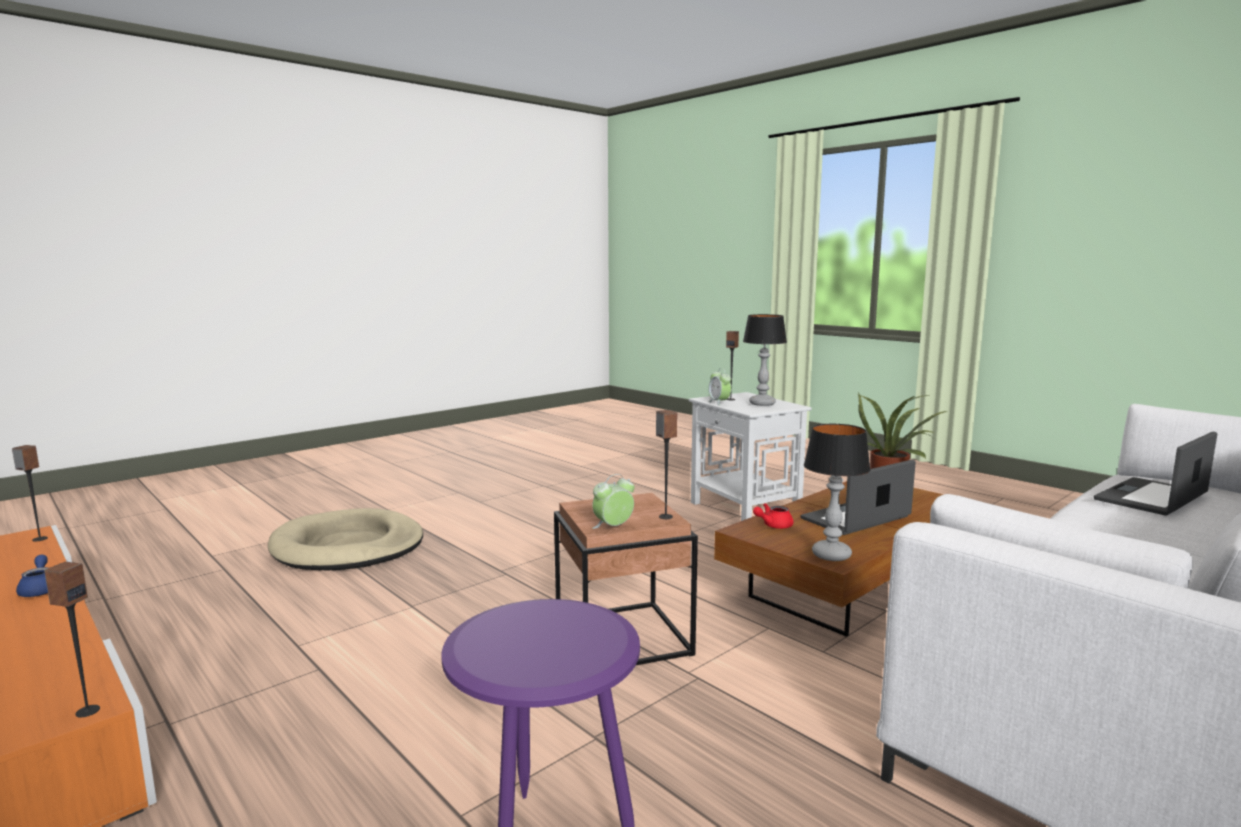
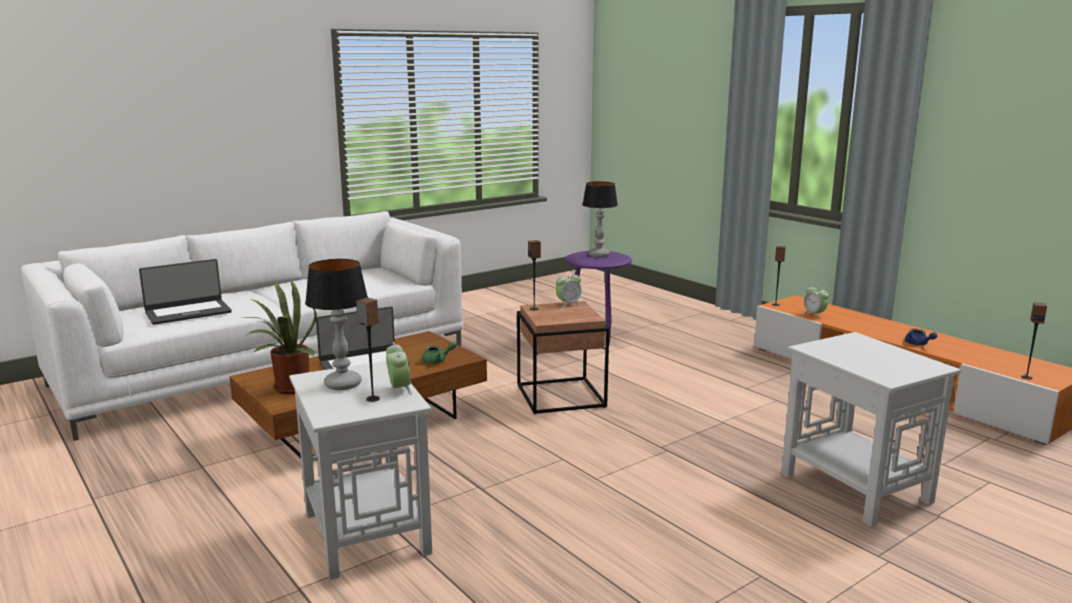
camera: 175 degrees left, 5 degrees up
(65, 668) = (814, 315): none -> alarm clock
(348, 547) = (853, 487): beige dog bed -> white side table
(773, 525) = (438, 361): red teapot -> green teapot
(831, 555) = (422, 340): table lamp -> table lamp (599, 255)

